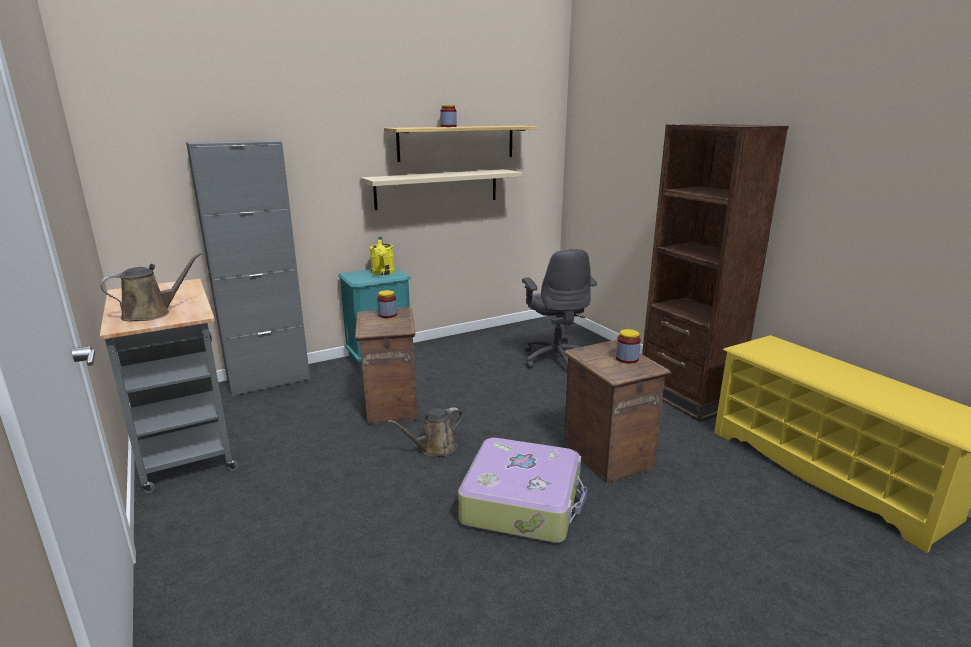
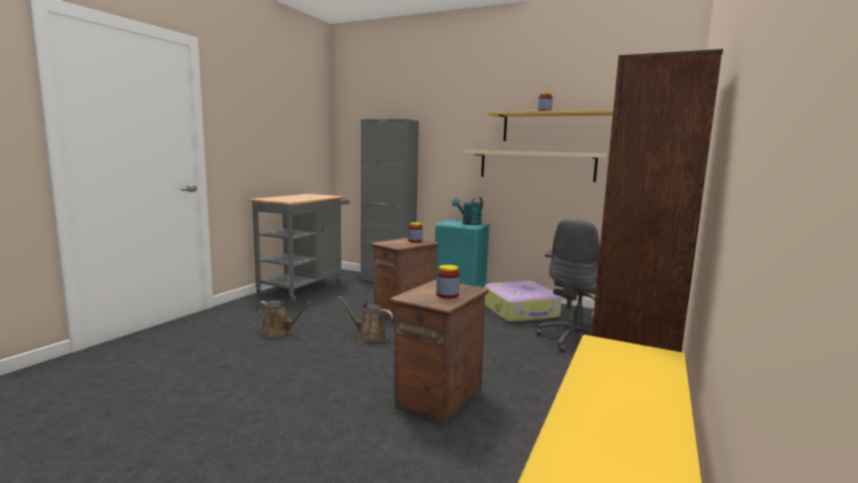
camera: 55 degrees right, 10 degrees down
(151, 313) = (283, 198): brown watering can -> brown watering can (279, 332)
(383, 273) = (469, 224): yellow watering can -> turquoise watering can
(522, 502) = (334, 379): suitcase -> suitcase (521, 311)

